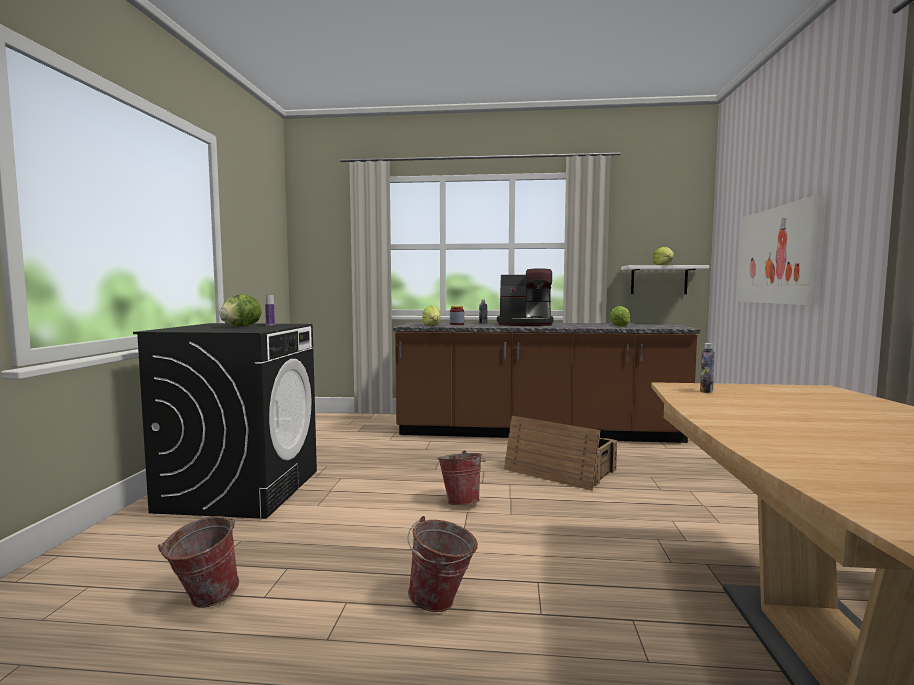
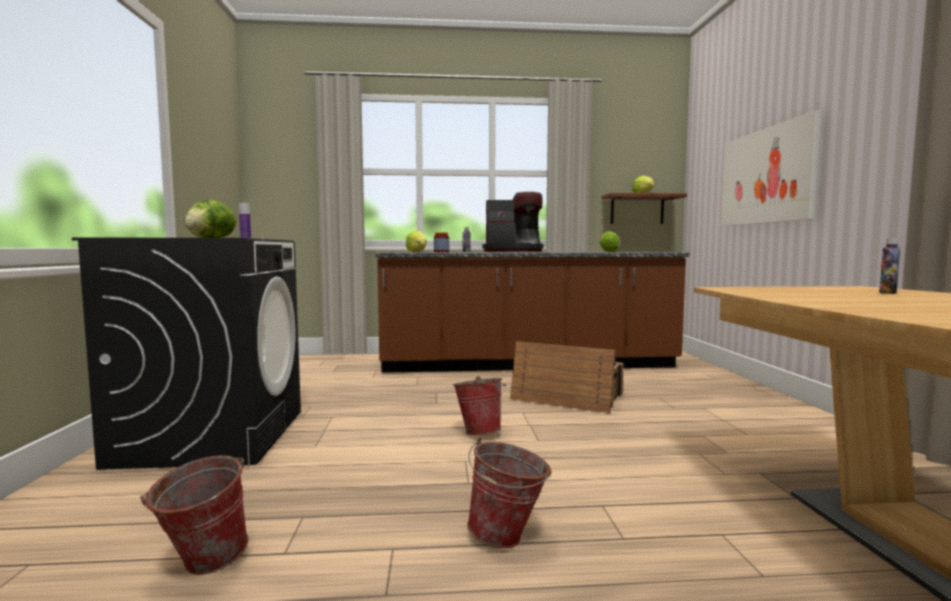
camera: 10 degrees left, 0 degrees up
(659, 280) = (637, 210): white shelf -> brown shelf
(706, 391) = (761, 290): bottle -> bottle (887, 293)

